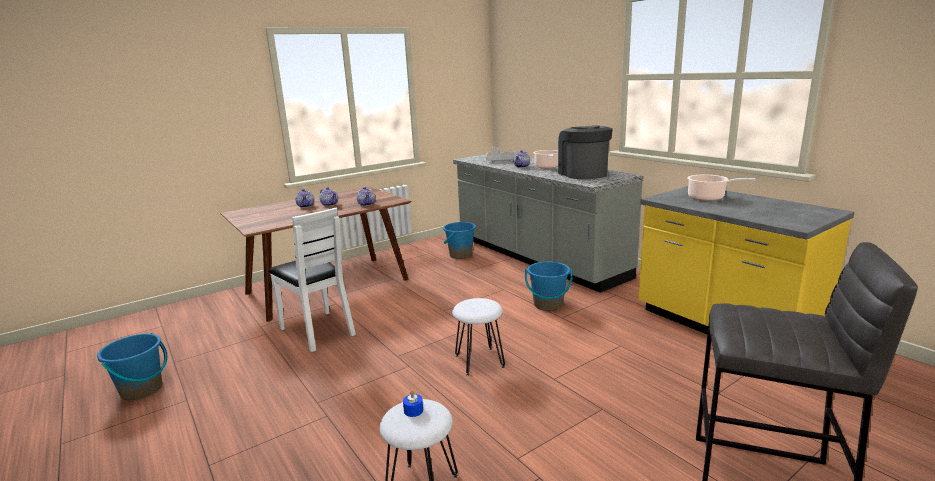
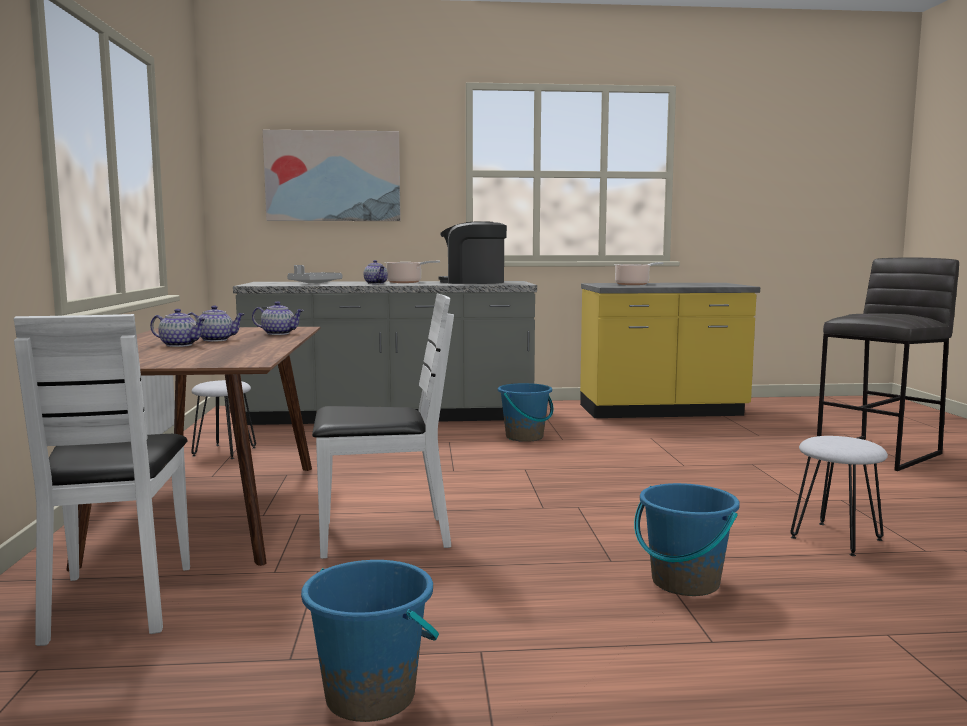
camera: 60 degrees left, 10 degrees down
(219, 313) = (118, 602): none -> white chair
(413, 410) = (832, 441): blue candle -> none
(460, 255) = (293, 436): blue bucket -> blue bucket (684, 583)
(480, 361) = (611, 480): white stool -> white stool (225, 451)
(545, 81) = (333, 176): none -> picture

